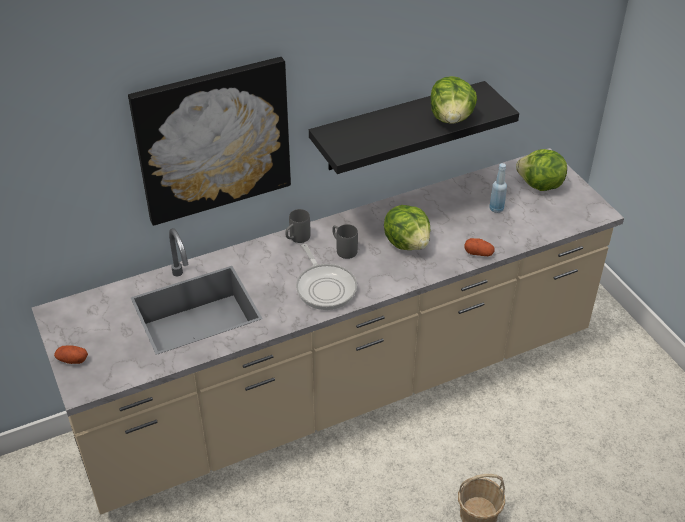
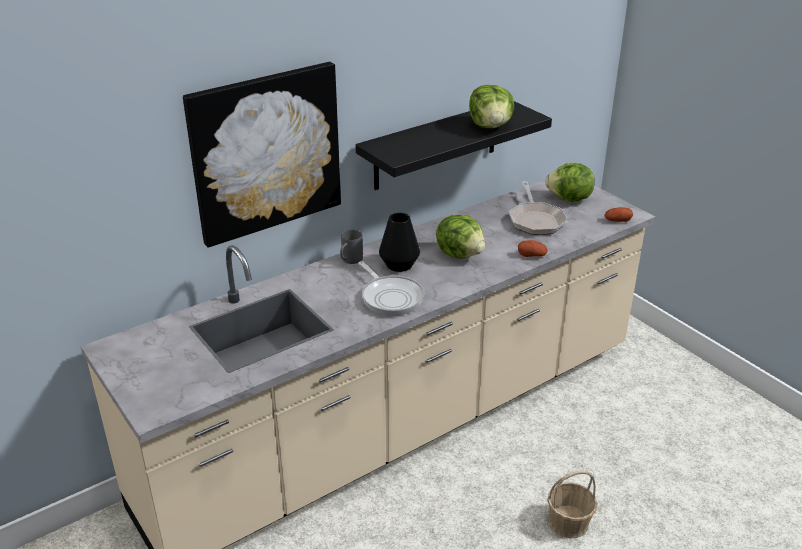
camera: 10 degrees left, 10 degrees down
(72, 360) = (136, 388): potato -> potato (617, 221)
(343, 249) = (399, 265): grey mug -> black vase
(496, 209) = (536, 220): blue bottle -> frying pan

